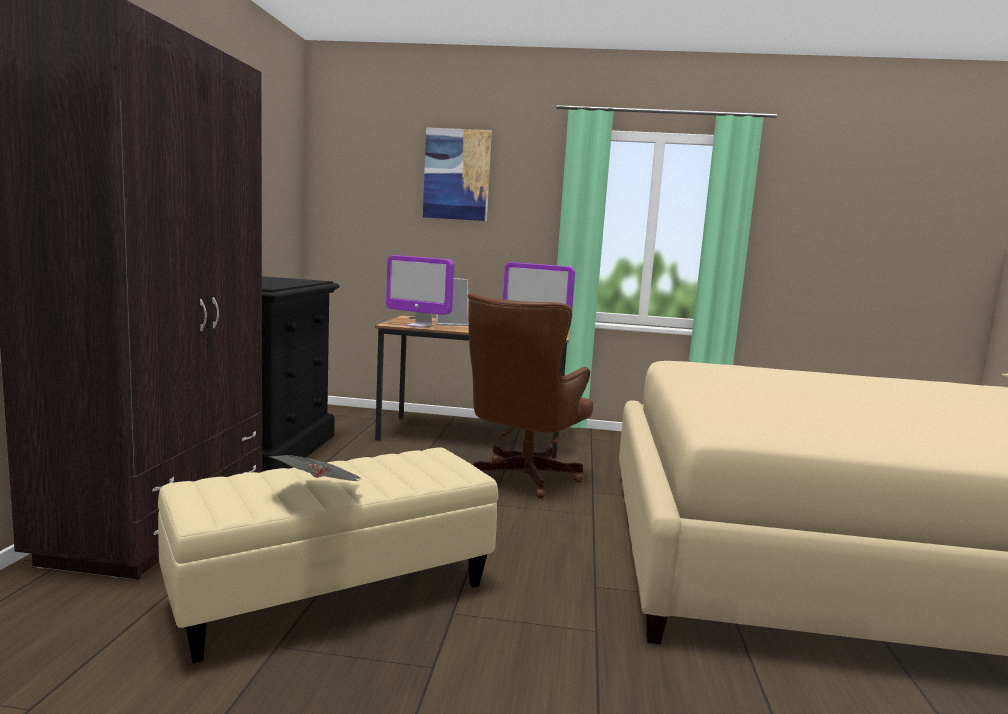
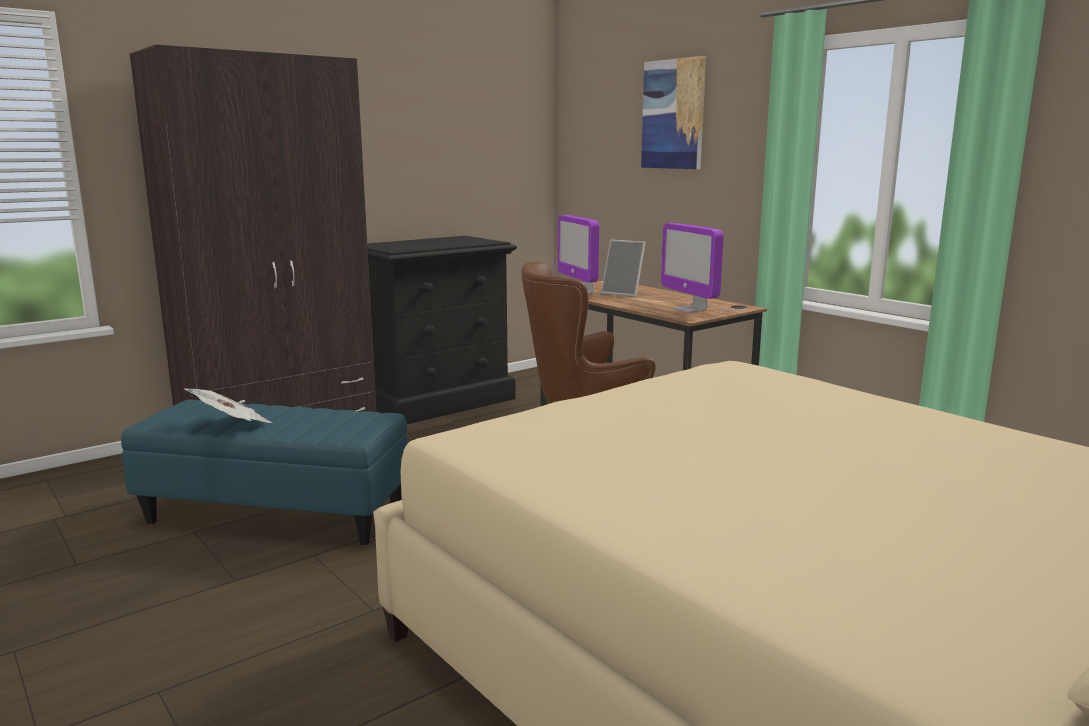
camera: 45 degrees right, 5 degrees up
(334, 595) = (277, 515): beige ottoman -> blue ottoman

